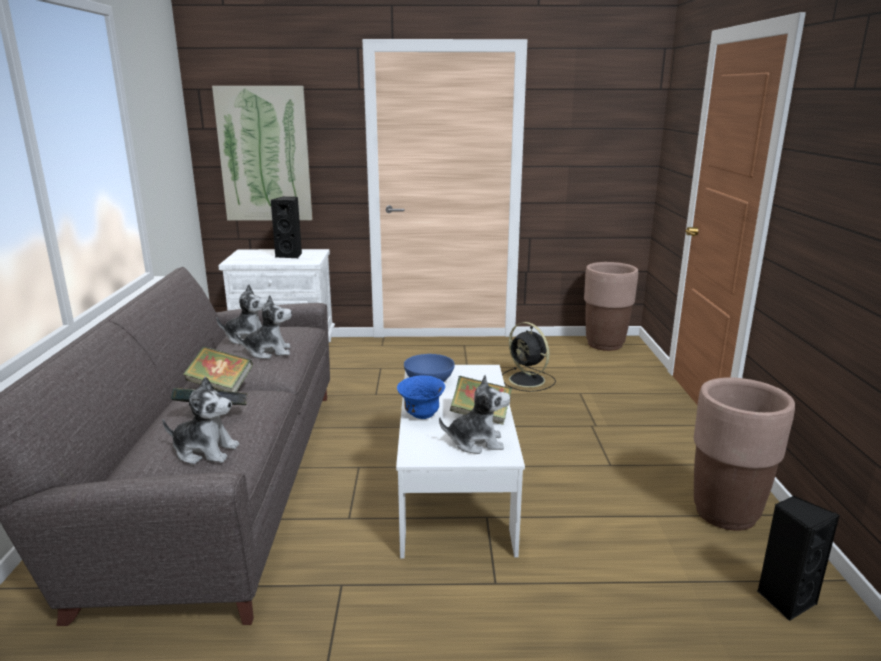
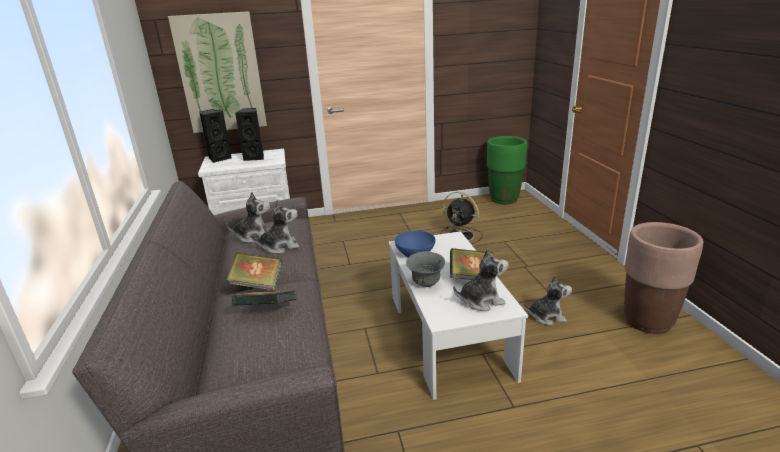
camera: 10 degrees left, 5 degrees up
(205, 451) = (280, 347): plush toy -> plush toy (546, 316)
(422, 415) = (426, 283): blue bowl -> grey bowl
(604, 344) = (504, 199): brown planter -> green planter
(785, 599) = (716, 381): black speaker -> black speaker (219, 158)

